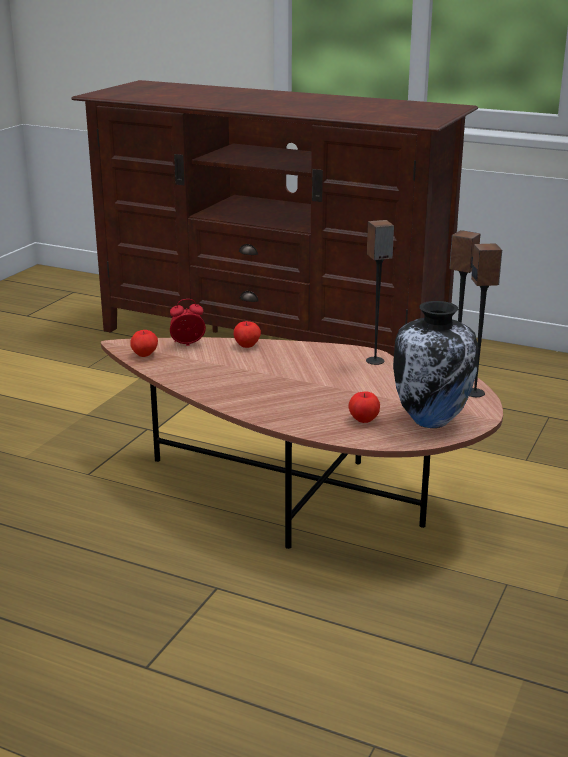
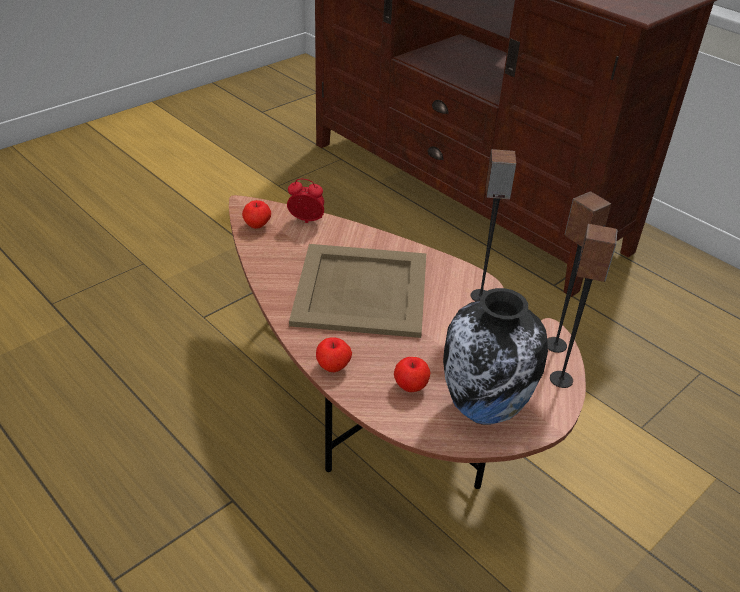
camera: 20 degrees right, 15 degrees up
(247, 345) = (363, 237): apple -> apple (333, 366)
(275, 376) = (362, 291): none -> beige tray

